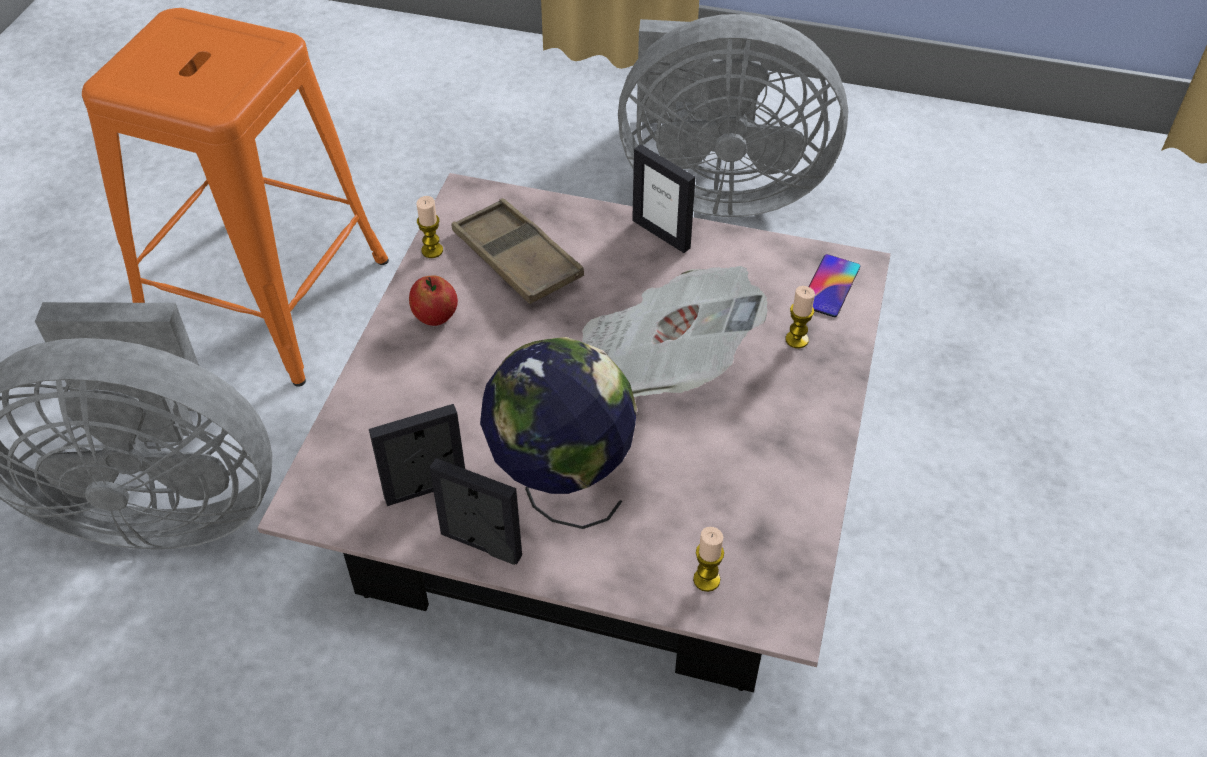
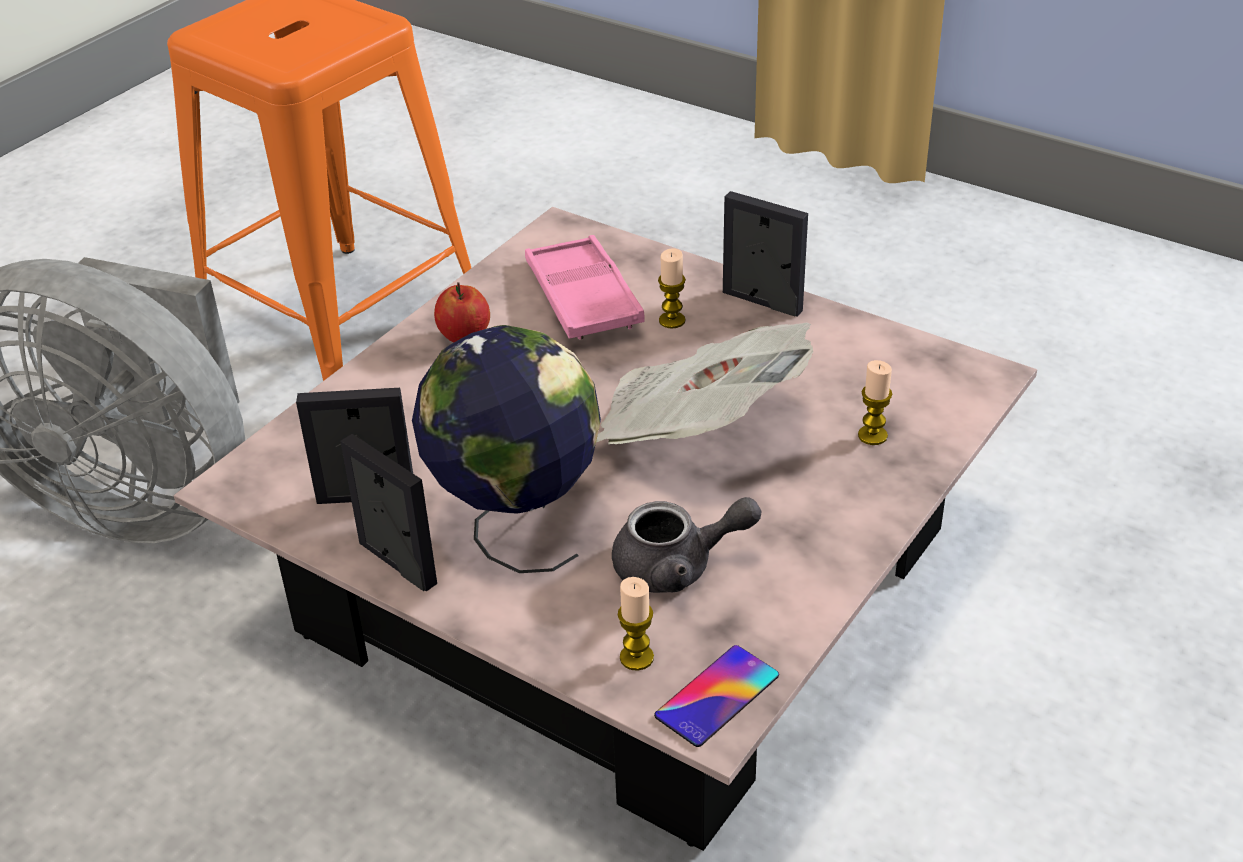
camera: 20 degrees right, 10 degrees down
(432, 250) = (494, 274): candle -> candle (672, 320)
(516, 259) = (583, 298): brown tray -> pink tray
(661, 234) = (761, 302): picture frame -> picture frame turned 150 degrees clockwise
(702, 491) = (677, 566): none -> grey teapot
(716, 188) = (900, 307): grey fan -> none
(830, 286) = (942, 389): phone -> phone (717, 696)

